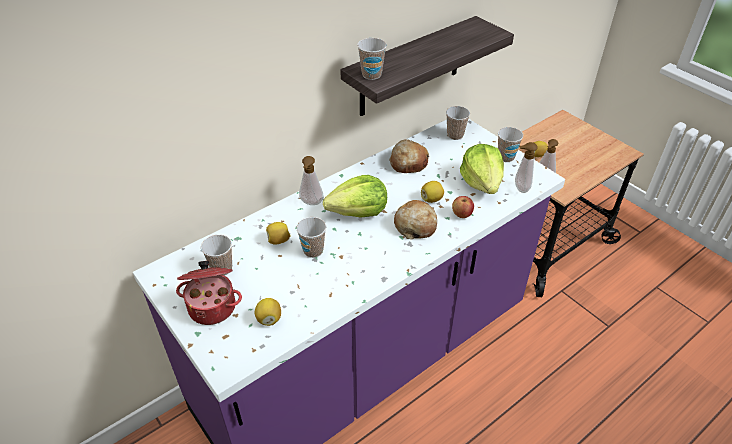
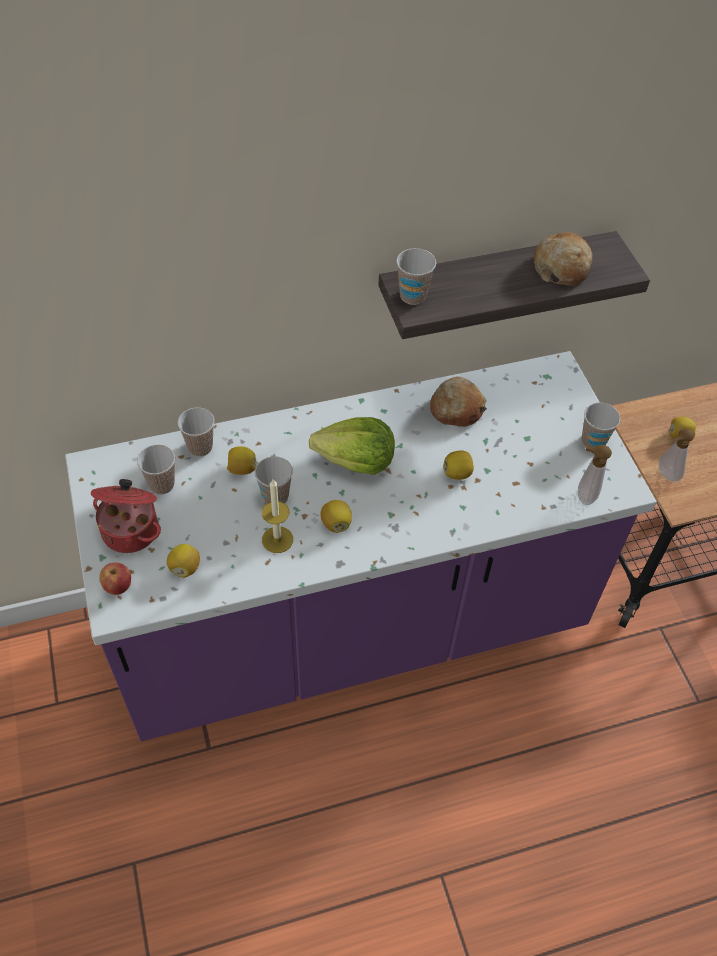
camera: 20 degrees right, 10 degrees up
(311, 203) = (304, 430): soap dispenser -> none
(330, 277) = (277, 539): none -> candle
(366, 254) = (336, 523): none -> lemon
(415, 225) = (416, 504): bread -> bread (561, 267)
(455, 135) = (542, 385): cup -> cup (200, 447)
(461, 214) = (484, 509): apple -> apple (118, 586)
(482, 182) = (538, 470): lettuce -> none

